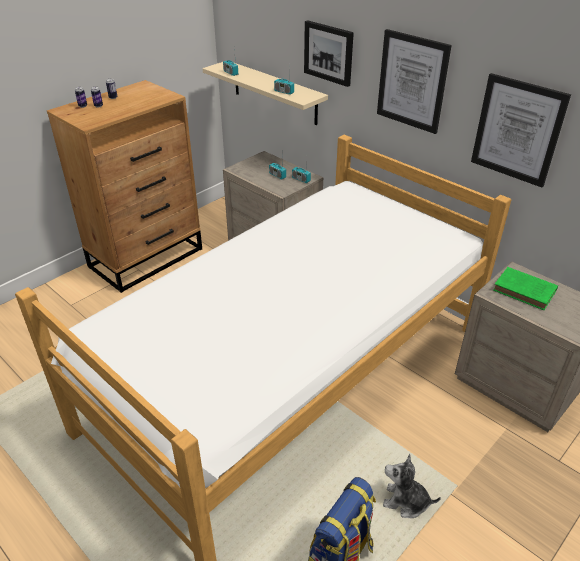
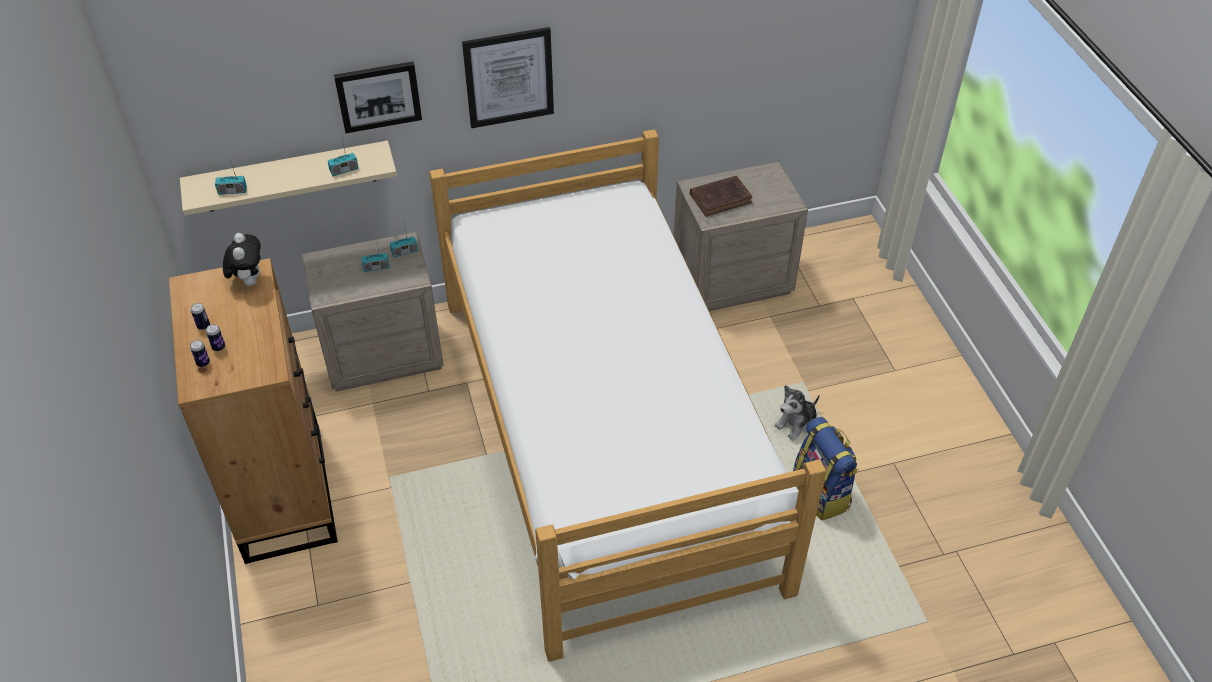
camera: 60 degrees left, 10 degrees up
(160, 97) = (249, 280): none -> plush toy
(517, 130) = (641, 69): picture -> none
(526, 291) = (722, 198): green book -> brown book

